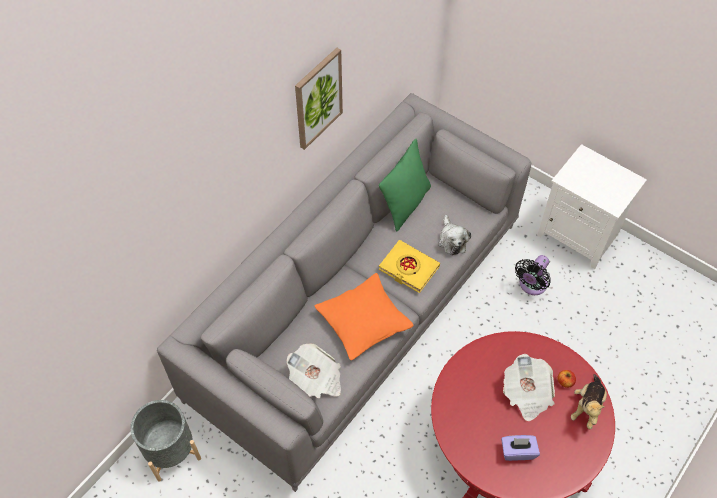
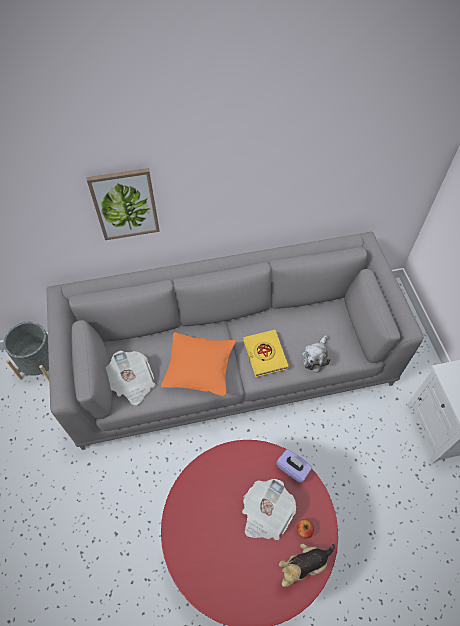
camera: 40 degrees right, 0 degrees up
(318, 98) = (259, 175): picture -> picture (125, 204)
(405, 204) = (305, 309): green pillow -> none
(517, 451) = (217, 552): purple tissue box -> purple tissue box (293, 468)
(531, 285) = (368, 438): black fan -> none

